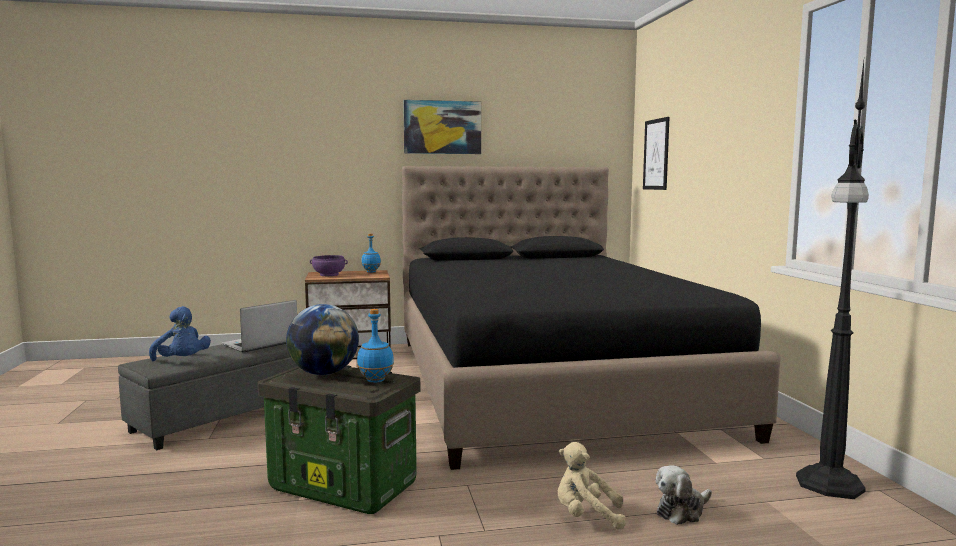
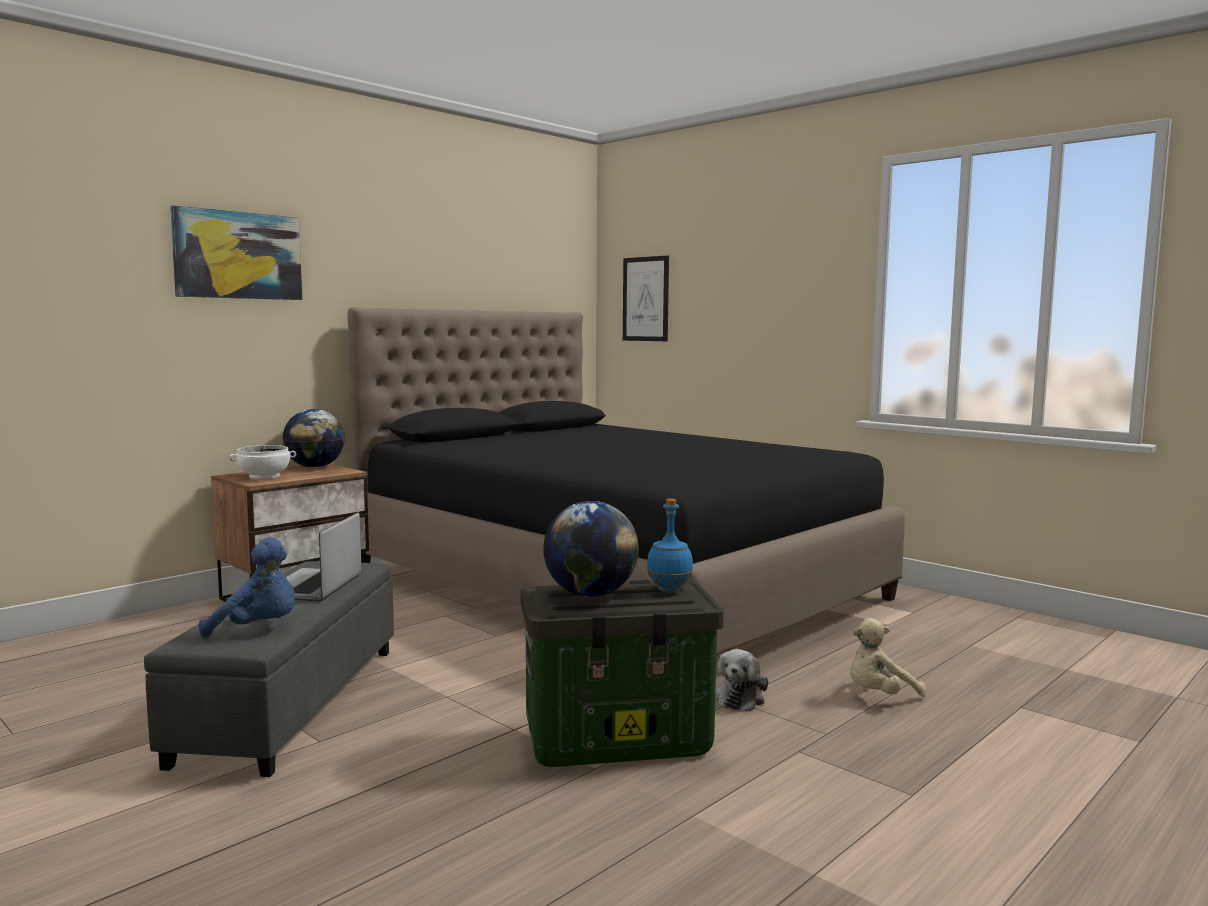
camera: 35 degrees left, 0 degrees up
(329, 275) = (264, 476): purple bowl -> white bowl
(371, 272) = (314, 467): blue bottle -> globe
(442, 127) = (392, 253): picture -> picture (238, 255)
(682, 511) = (934, 669): plush toy -> plush toy (740, 698)
(828, 485) = (985, 621): black floor lamp -> none

